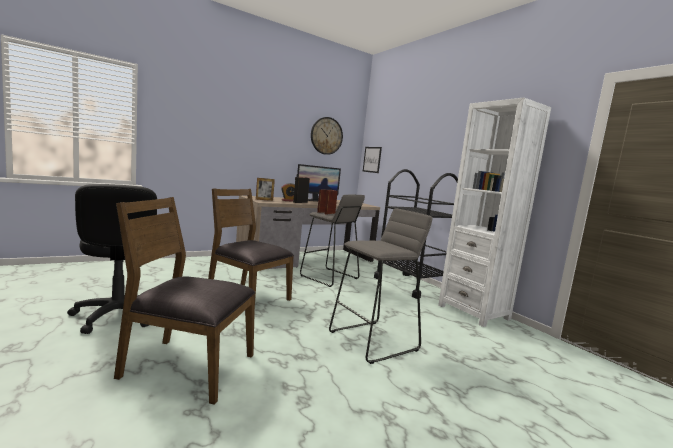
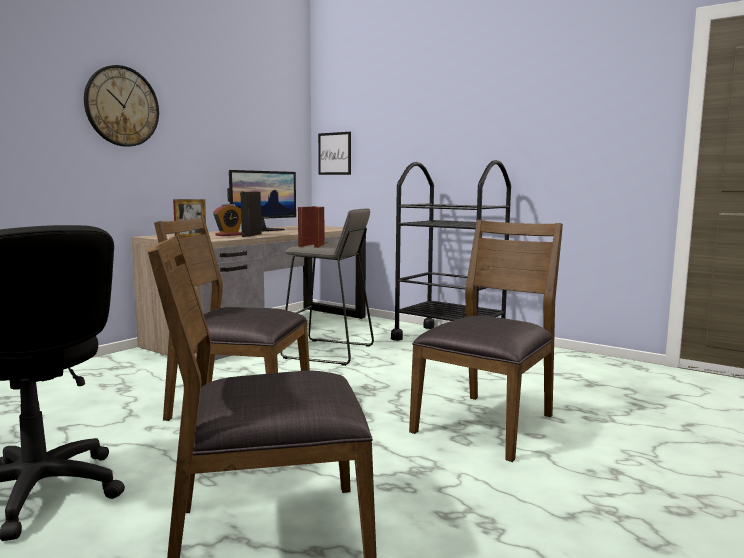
camera: 20 degrees left, 0 degrees up
(326, 136) = (258, 118): wall clock -> wall clock (122, 106)
(373, 341) = (487, 423): grey stool -> brown chair
(473, 312) = (560, 358): white bookcase -> none

